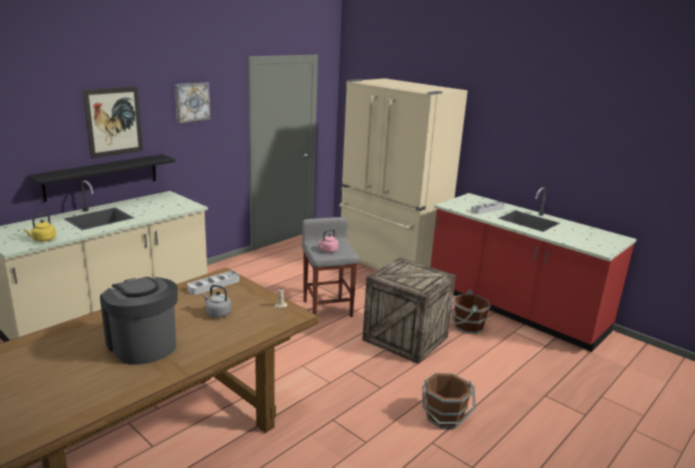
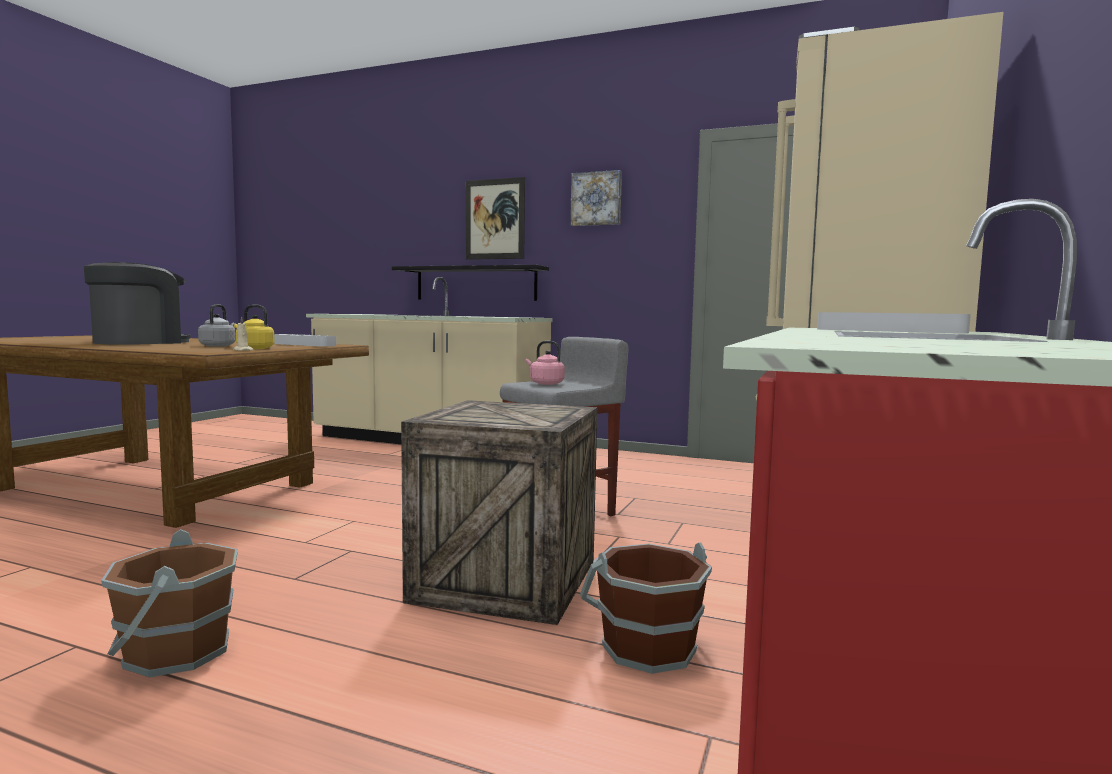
camera: 70 degrees right, 15 degrees down
(43, 240) = (351, 314): yellow kettle -> yellow kettle (253, 348)

